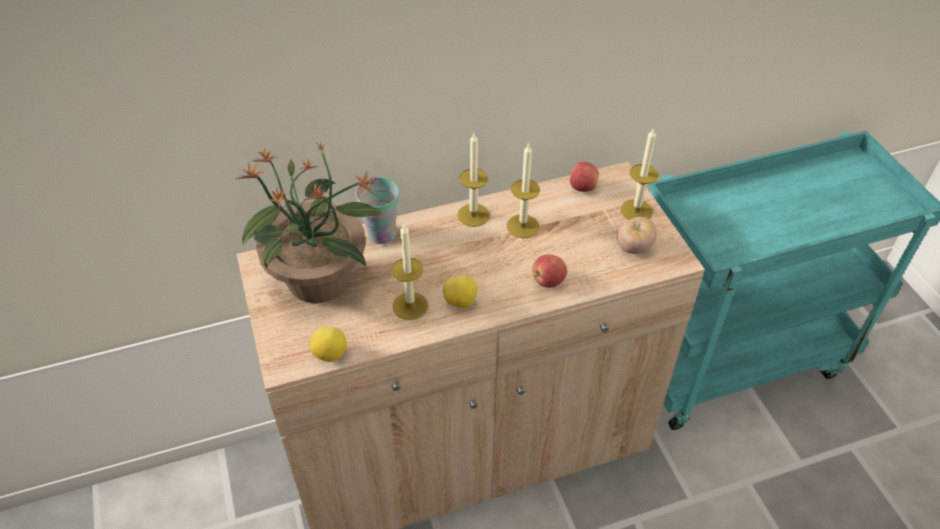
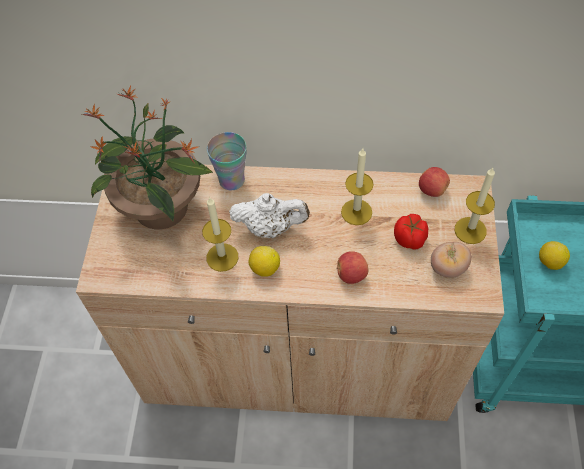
camera: 25 degrees right, 10 degrees up
(330, 354) = (137, 279): lemon -> lemon (549, 262)
(445, 264) = (270, 227): none -> white teapot
(473, 215) = (318, 187): candle -> none
(586, 234) = (410, 239): none -> tomato

